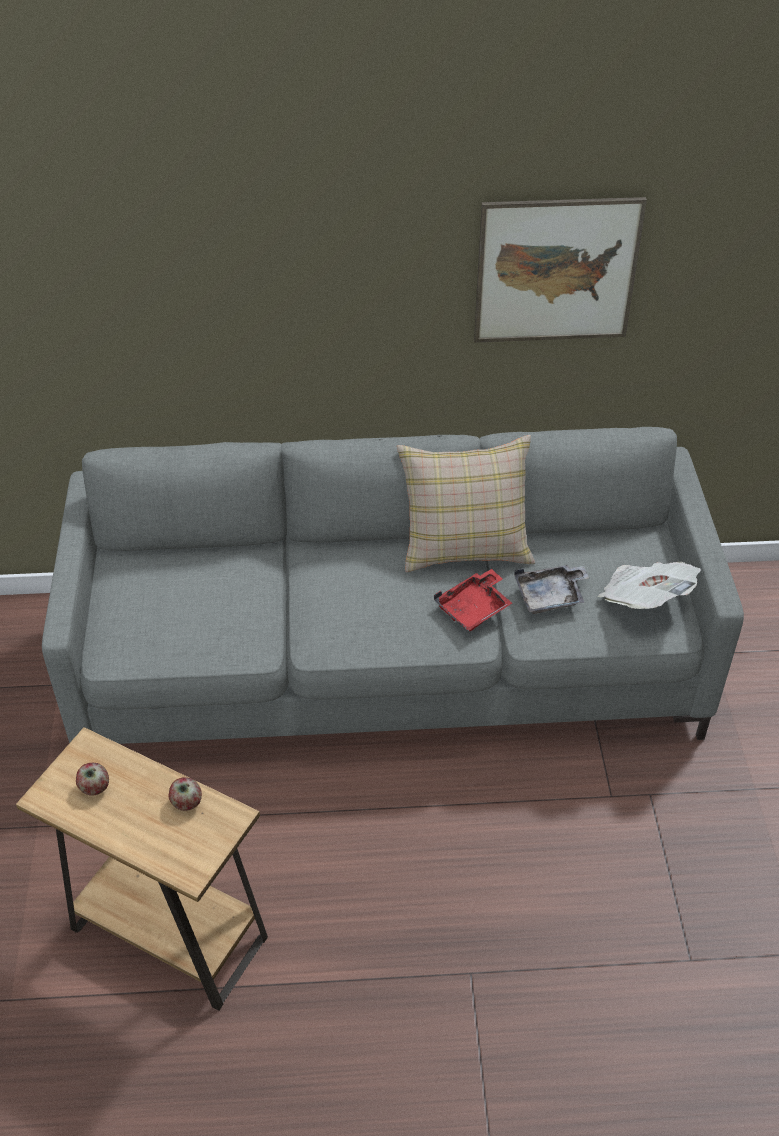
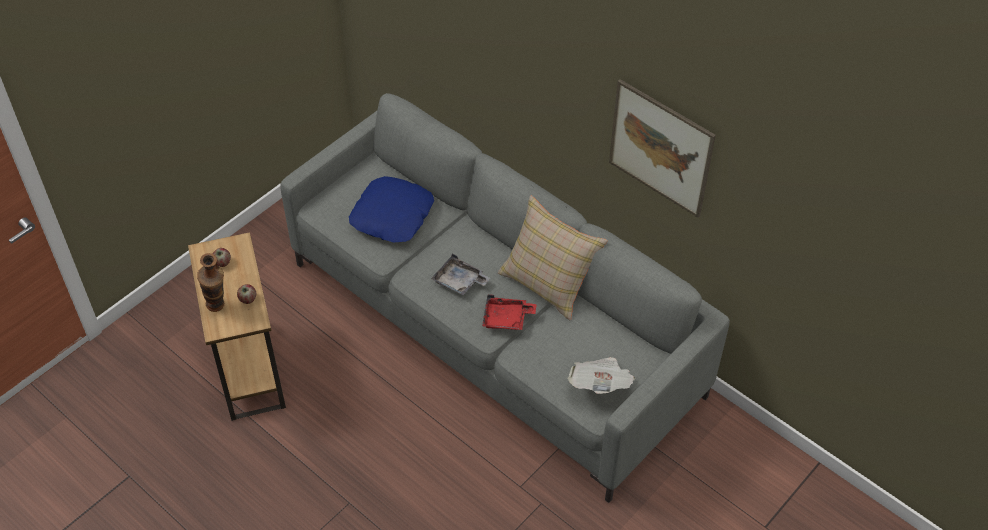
camera: 45 degrees right, 5 degrees up
(162, 844) = (218, 309): none -> vase
(213, 598) = (393, 216): none -> blue pillow
(550, 596) = (553, 343): grey tray -> grey tray (459, 282)

